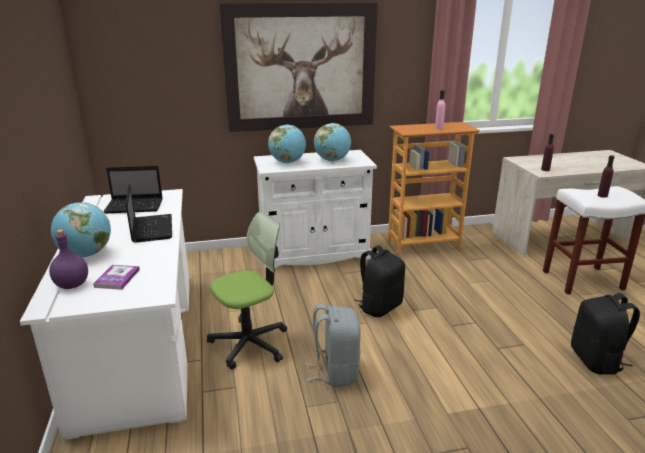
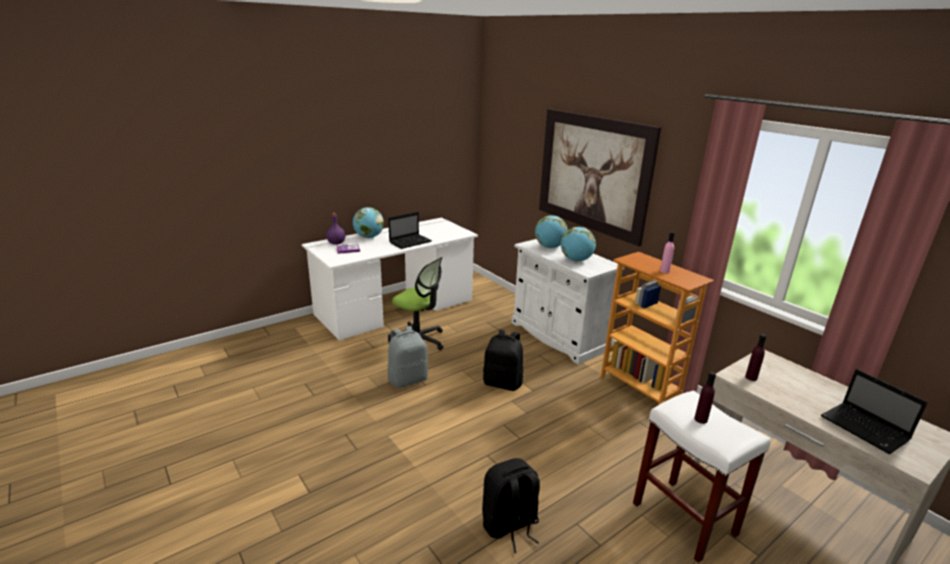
camera: 65 degrees right, 0 degrees up
(135, 206) = (437, 231): laptop -> laptop (866, 429)

